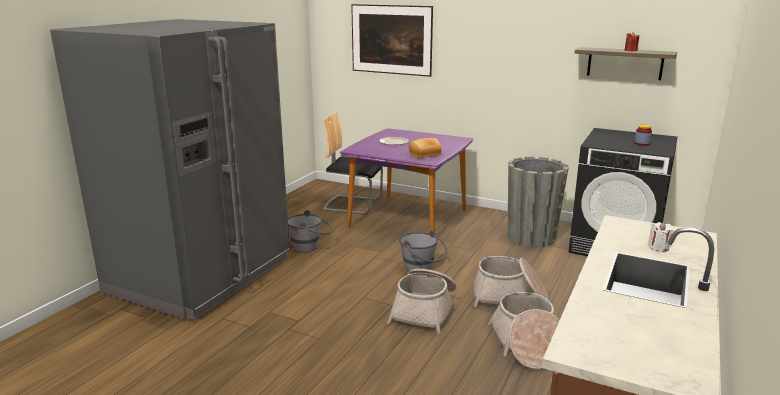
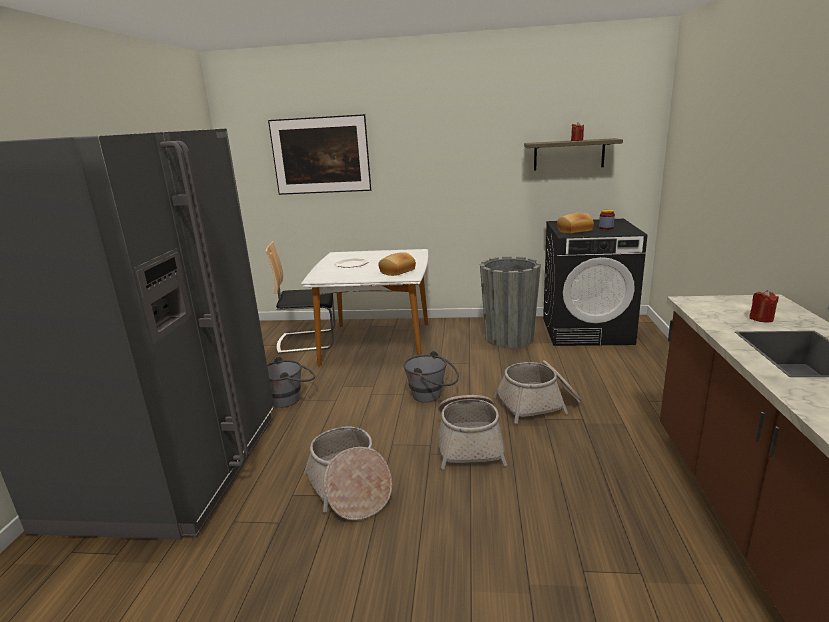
camera: 20 degrees left, 0 degrees up
(408, 218) = (376, 344): purple dining table -> white dining table
(526, 344) = (597, 451): basket -> basket (349, 488)
(606, 142) = (575, 231): none -> bread
(658, 247) = (761, 318): white candle -> red candle

